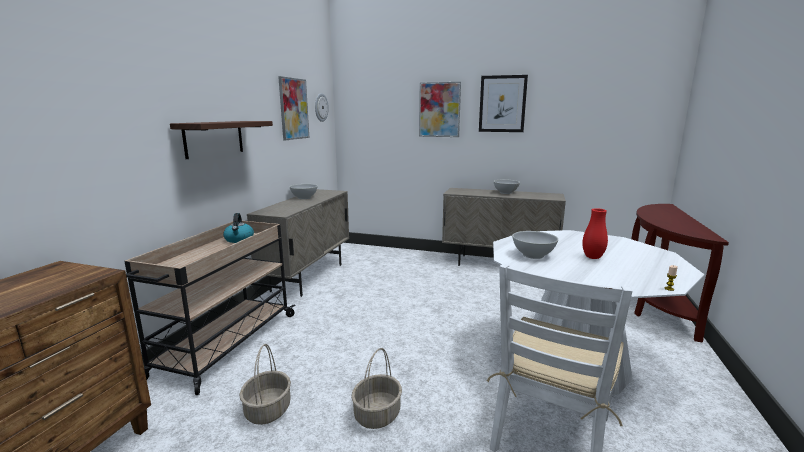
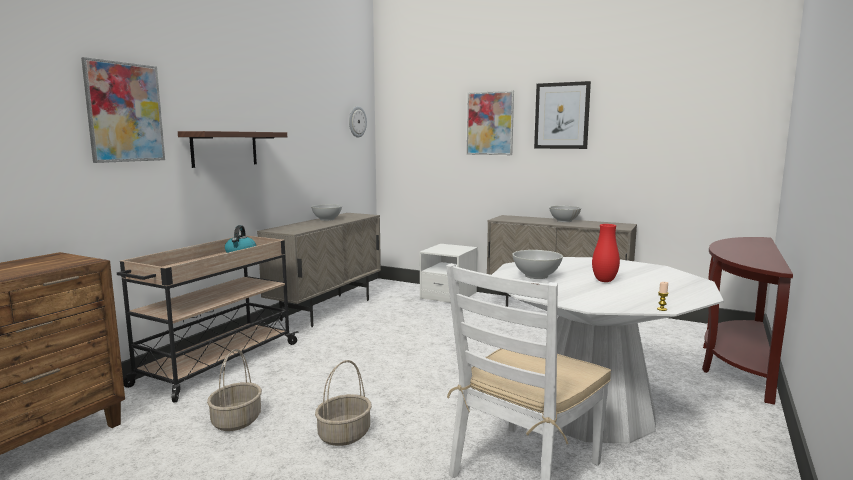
camera: 10 degrees right, 5 degrees down
(293, 109) = (321, 122): picture -> picture (125, 112)
(406, 256) = (448, 296): none -> white nightstand

